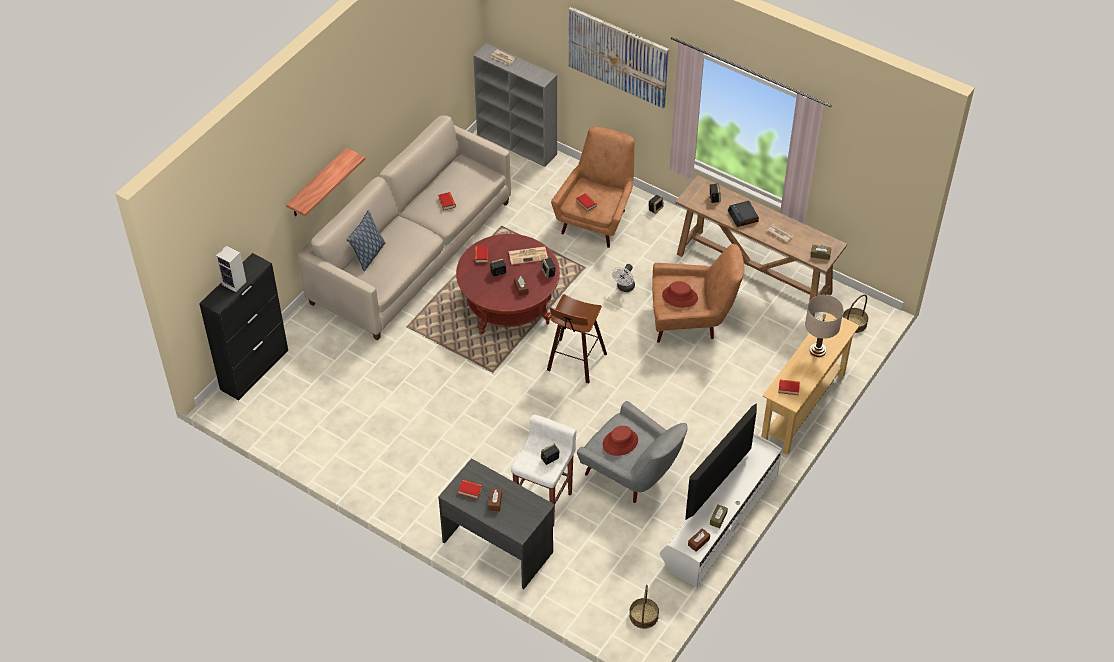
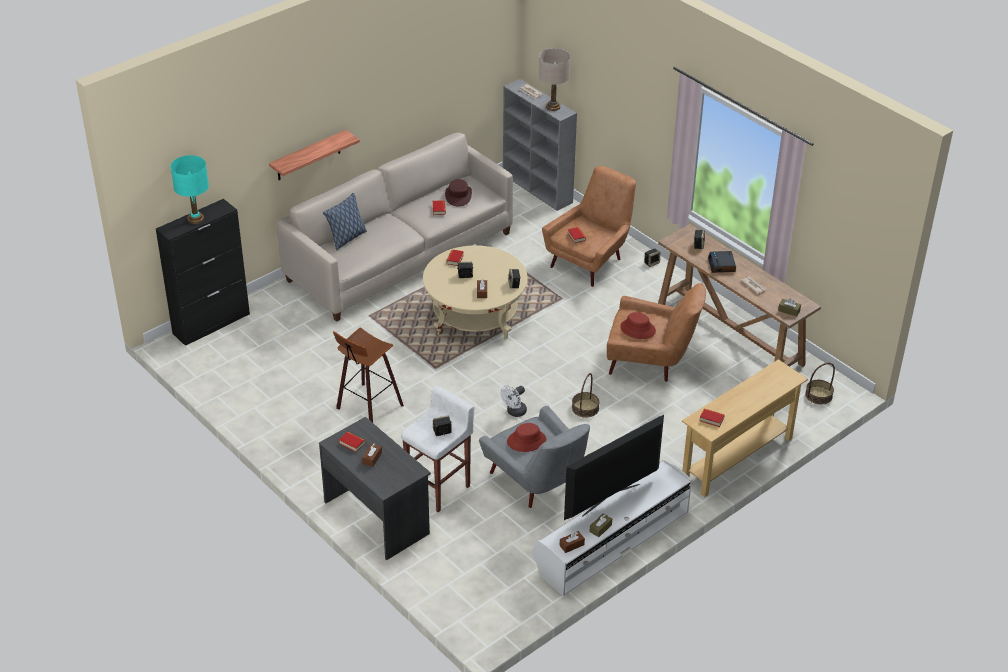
camera: 15 degrees right, 10 degrees down
(235, 283) = (196, 219): speaker -> turquoise table lamp
(459, 182) = (458, 196): none -> brown hat
(509, 303) = (475, 315): red coffee table -> beige coffee table
(528, 255) = (500, 267): newspaper -> none
(575, 363) = (519, 376): stool -> stool (367, 407)
(618, 56) = (630, 93): picture -> none
(624, 288) = (594, 322): white fan -> white fan (514, 412)
(643, 615) = (498, 610): basket -> basket (585, 408)
(817, 350) = (755, 392): beige table lamp -> beige table lamp (553, 107)

